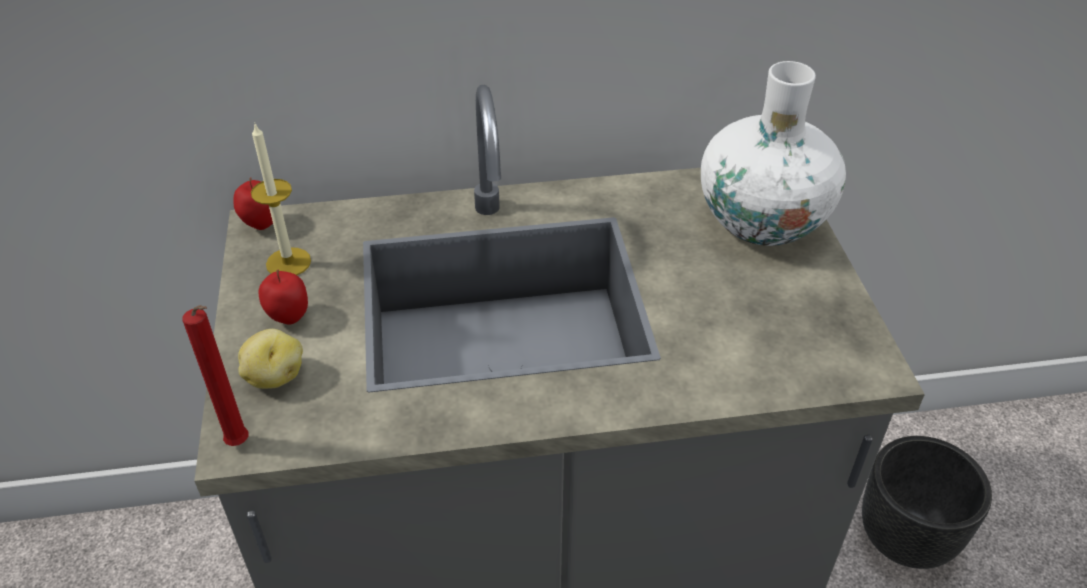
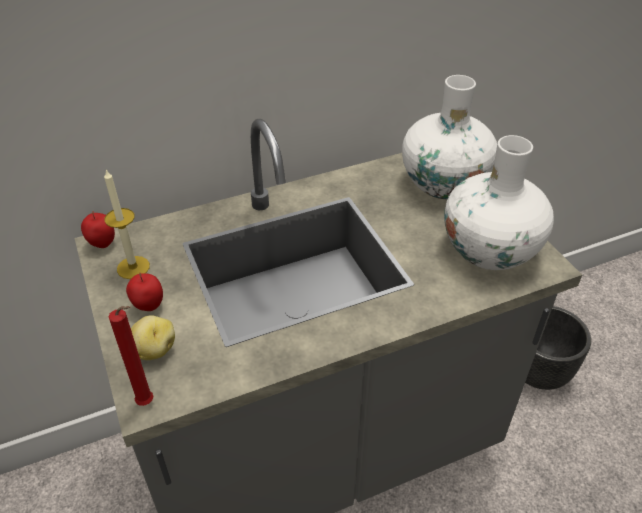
camera: 15 degrees left, 0 degrees up
(793, 331) = (489, 251): none -> white vase

